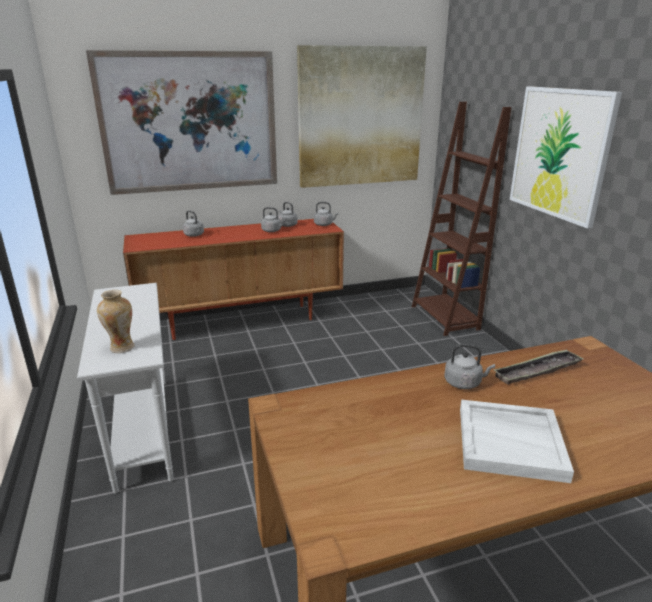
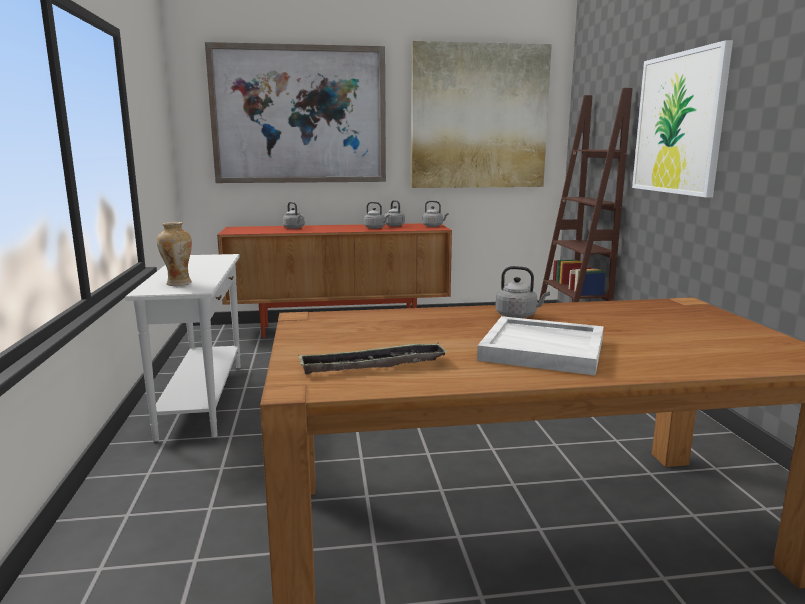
camera: 10 degrees right, 10 degrees down
(537, 371) = (610, 313): tray -> tray (373, 365)

